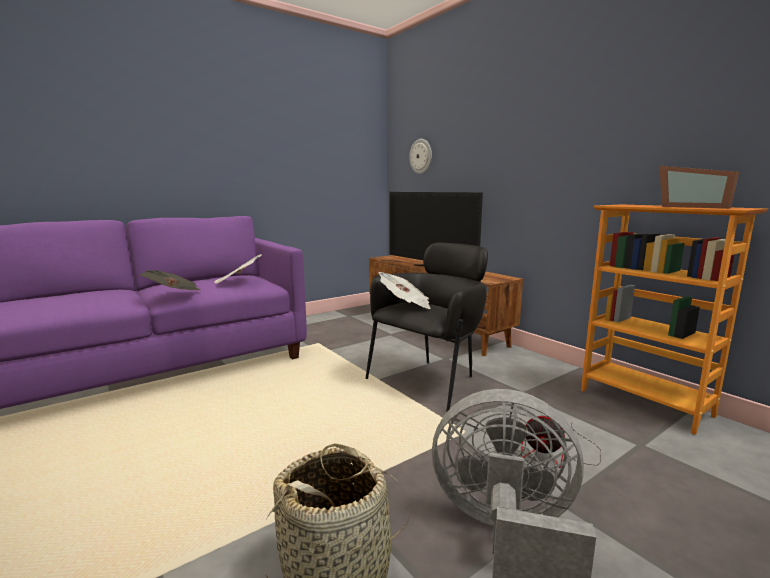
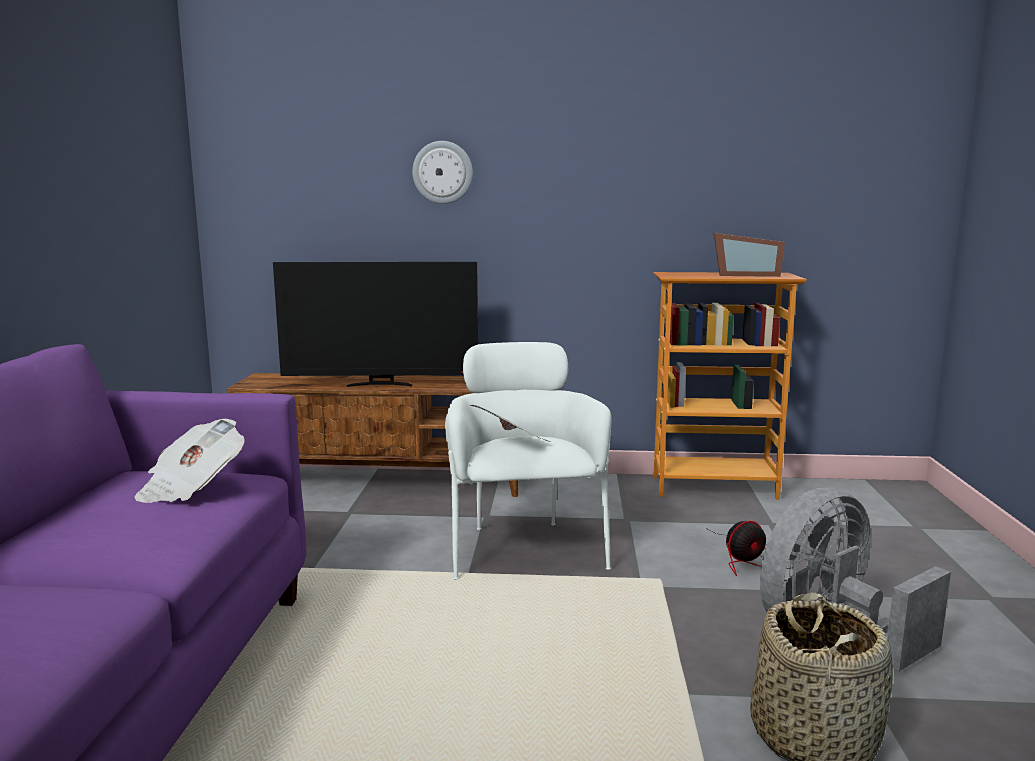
camera: 50 degrees left, 0 degrees up
(175, 295) = (166, 546): newspaper -> none
(421, 156) = (296, 195): wall clock -> wall clock (442, 172)
(430, 379) = (523, 546): black armchair -> white armchair

